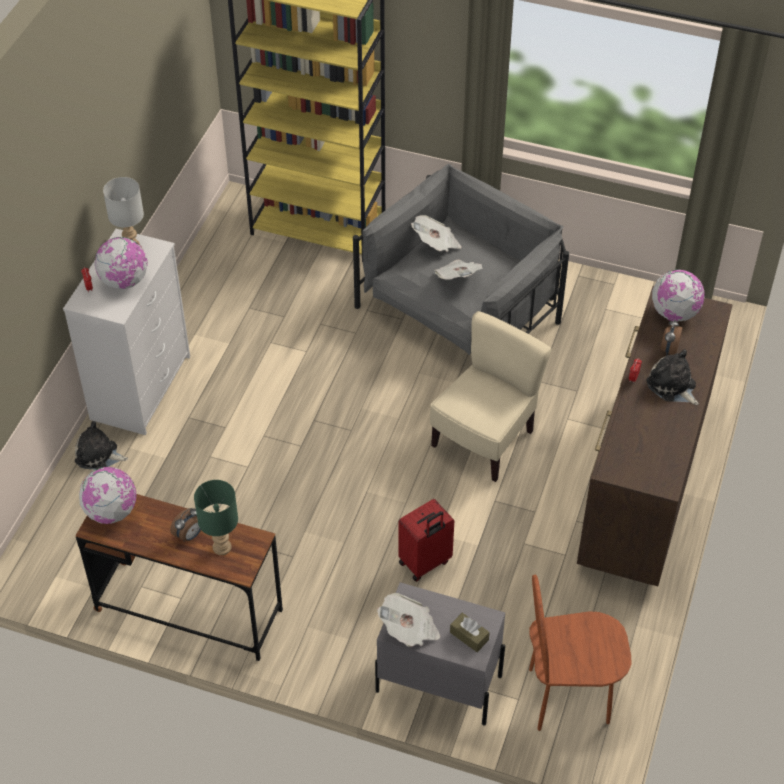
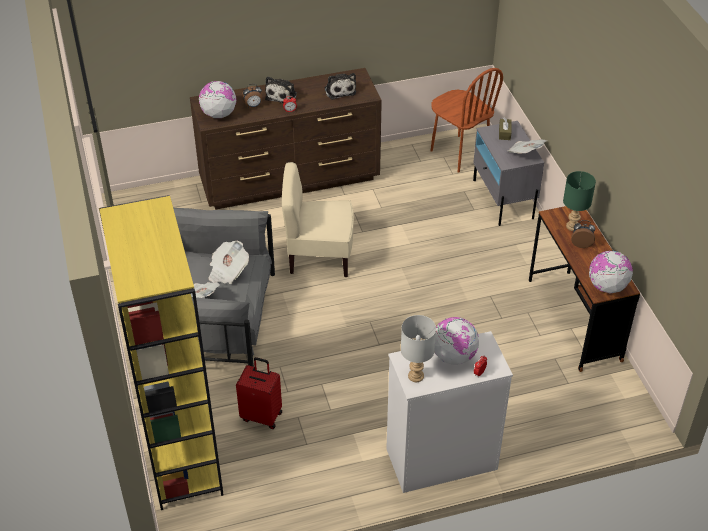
camera: 125 degrees left, 5 degrees down
(99, 455) = (520, 441): plush toy -> plush toy (339, 90)
(425, 563) = (435, 239): red suitcase -> red suitcase (262, 415)

